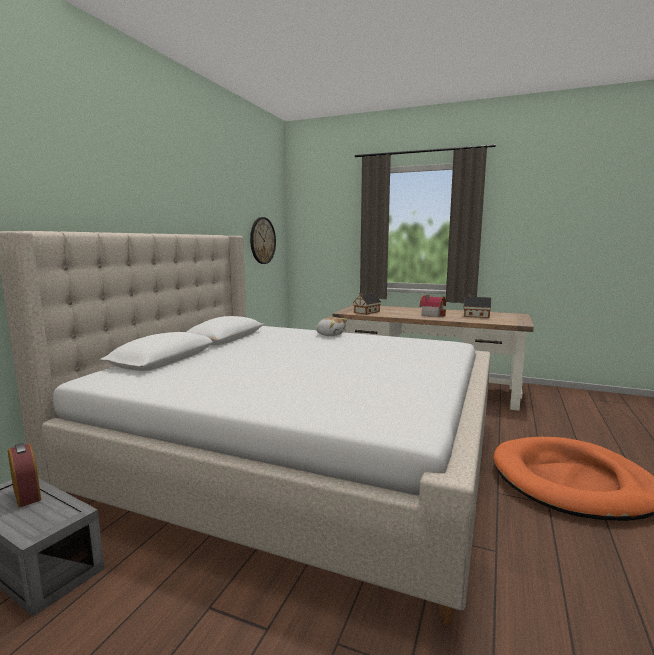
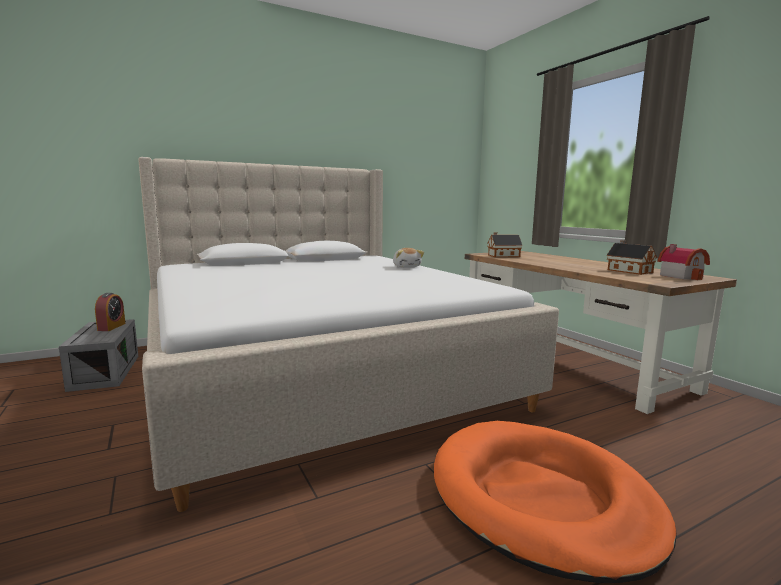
camera: 40 degrees right, 0 degrees up
(262, 240) = (434, 178): wall clock -> none
(432, 314) = (571, 264): toy house -> toy house (681, 276)

